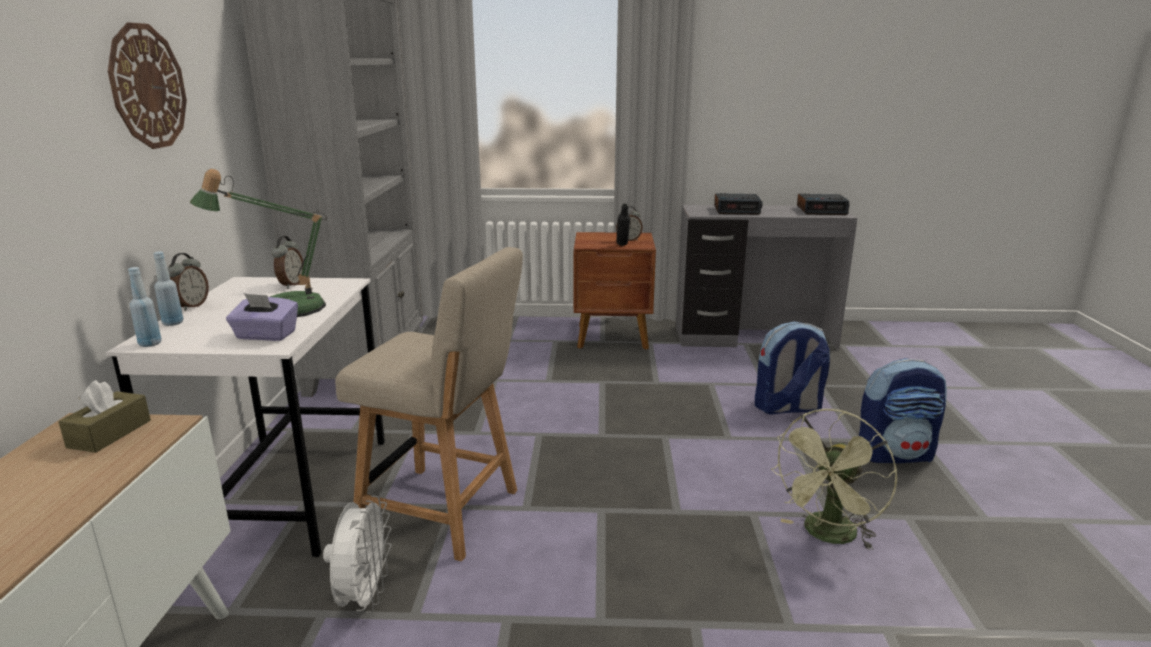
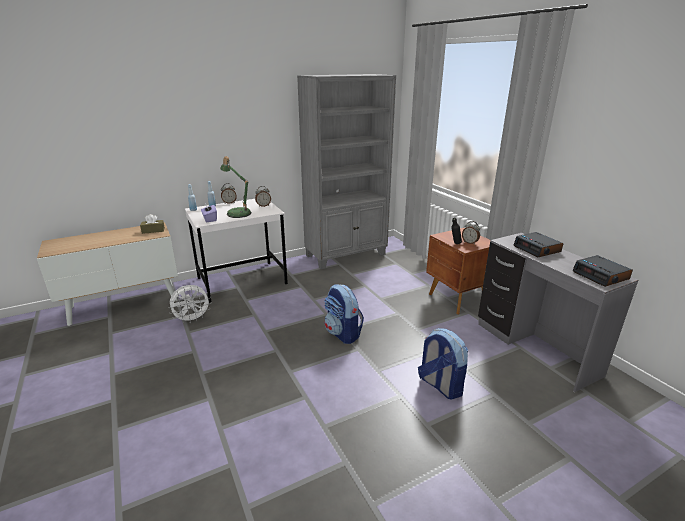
camera: 60 degrees right, 5 degrees up
(147, 86) = (228, 123): wall clock -> none
(446, 513) = (249, 315): beige chair -> none
(827, 536) = (301, 429): green fan -> none
(895, 454) = (423, 447): backpack -> backpack (343, 333)

